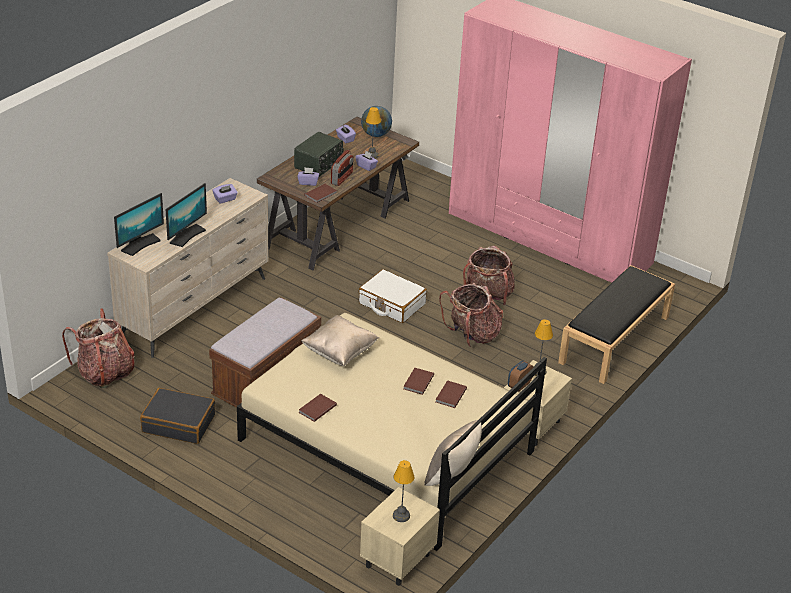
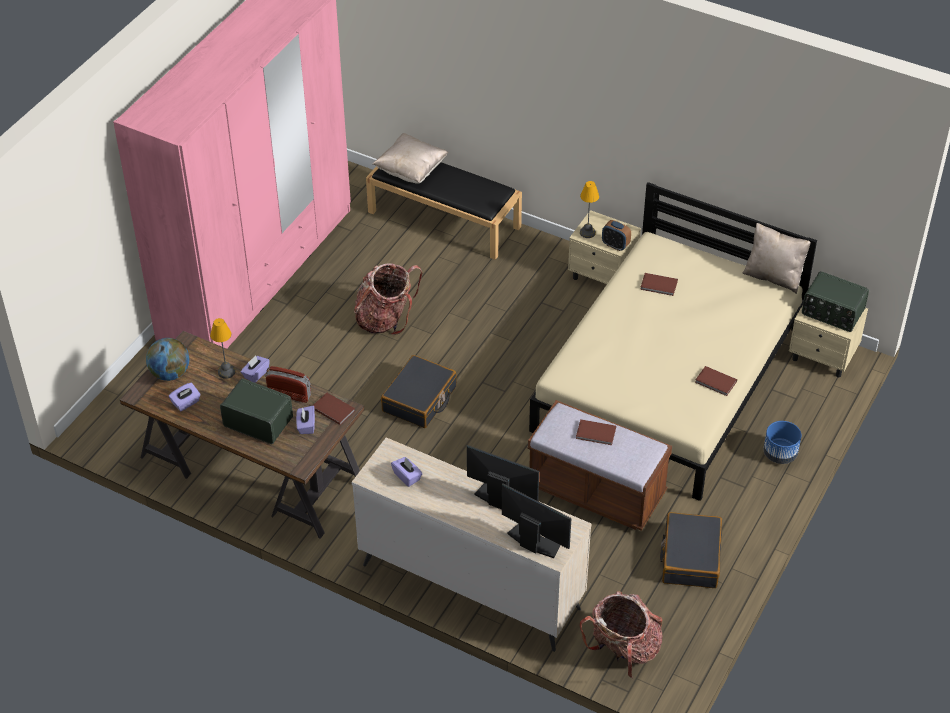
camera: 95 degrees left, 10 degrees up
(276, 501) = (780, 454): none -> blue planter
(339, 352) = (615, 376): beige pillow -> beige pillow (411, 170)
(391, 304) = (419, 399): white suitcase -> black suitcase
(401, 516) = (832, 313): table lamp -> radio
(417, 382) = (647, 310): brown book -> brown book (596, 434)
(472, 335) = (463, 327): backpack -> none

